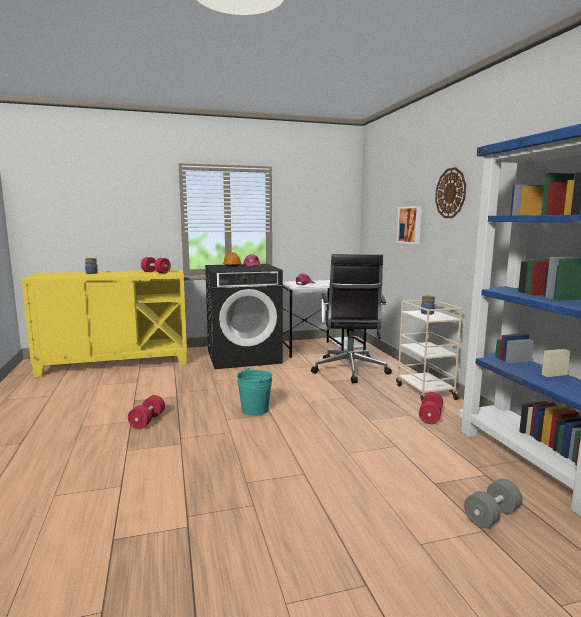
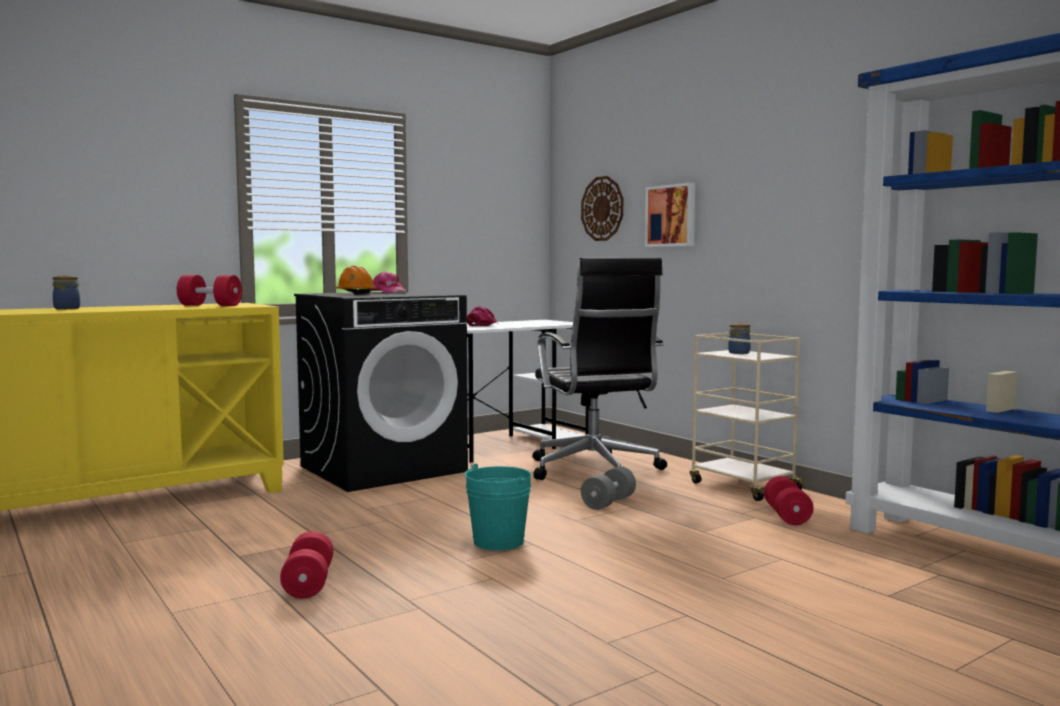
camera: 20 degrees left, 5 degrees down
(450, 193) = (758, 158): wall clock -> wall clock (602, 208)
(492, 515) = (1003, 619): grey dumbbell -> grey dumbbell (608, 503)

